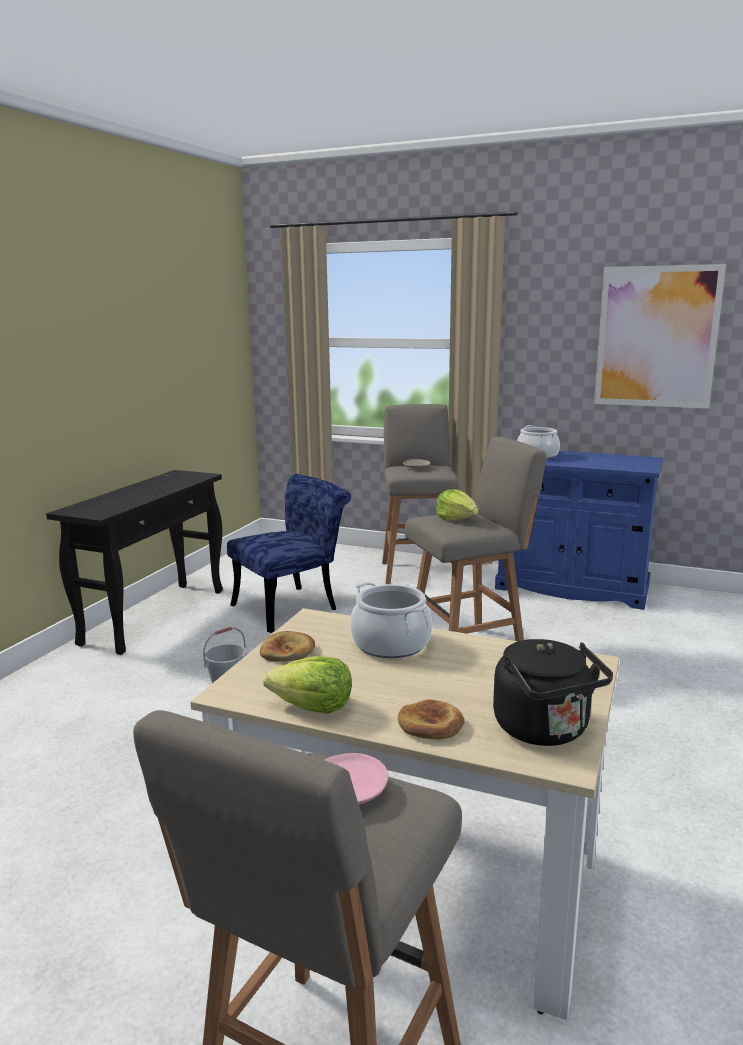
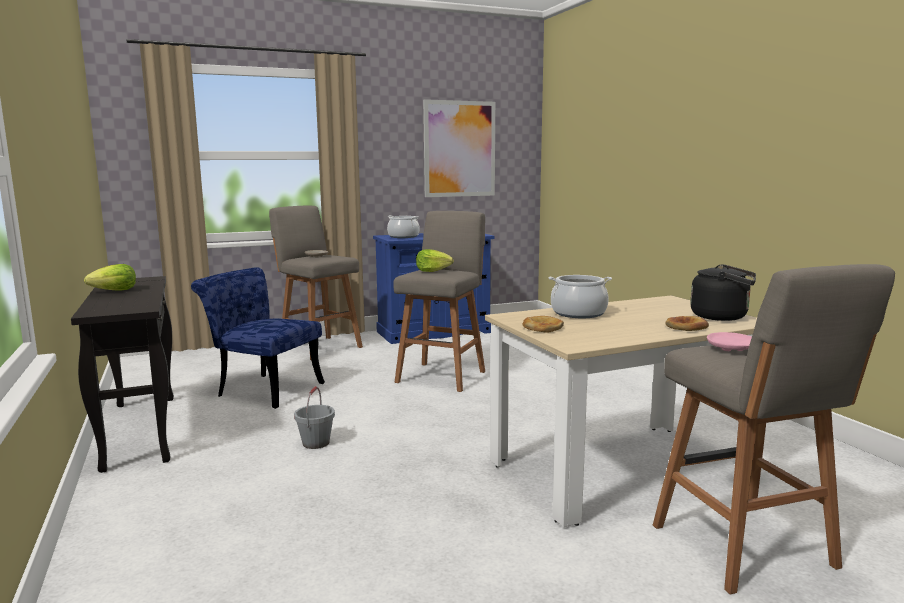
camera: 45 degrees left, 5 degrees down
(293, 606) = (263, 389): blue chair -> blue chair turned 75 degrees counterclockwise
(313, 707) = (627, 337): lettuce -> lettuce (115, 291)

